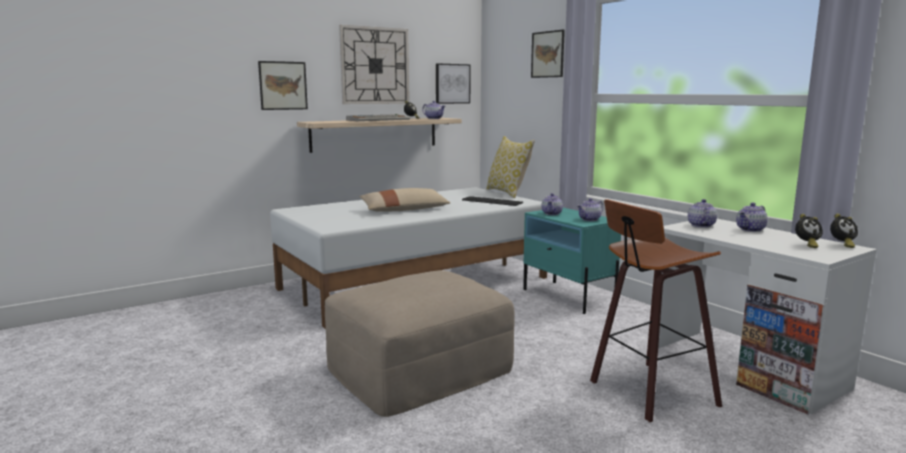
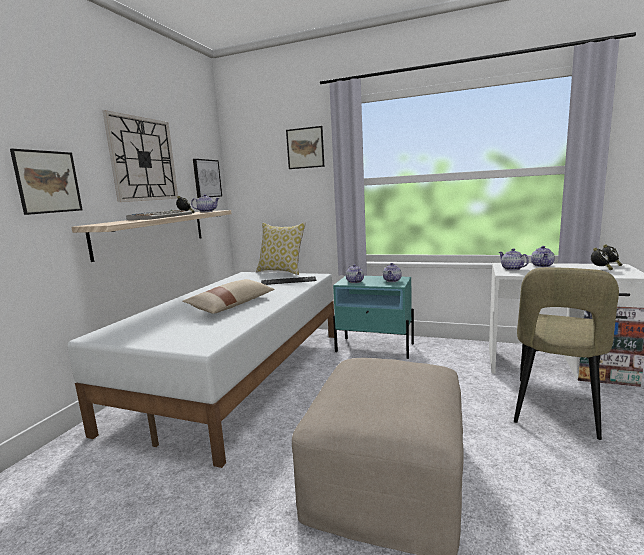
camera: 35 degrees left, 0 degrees up
(648, 392) = (555, 410): stool -> beige chair

